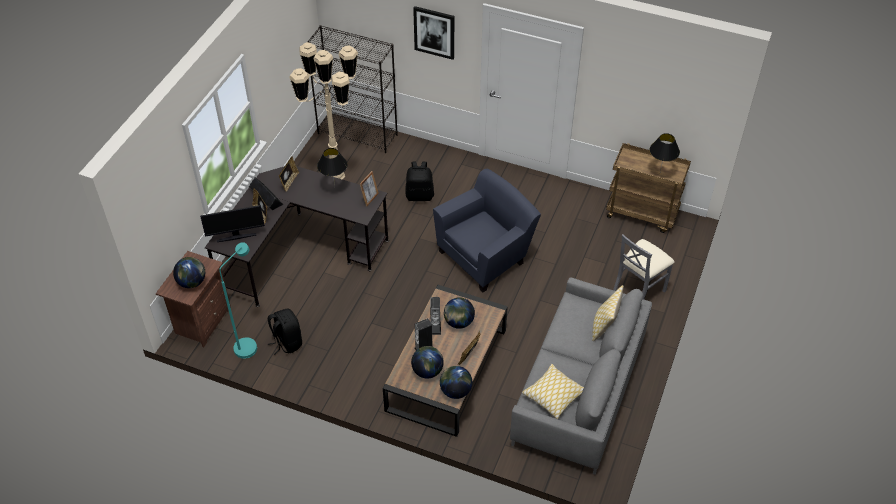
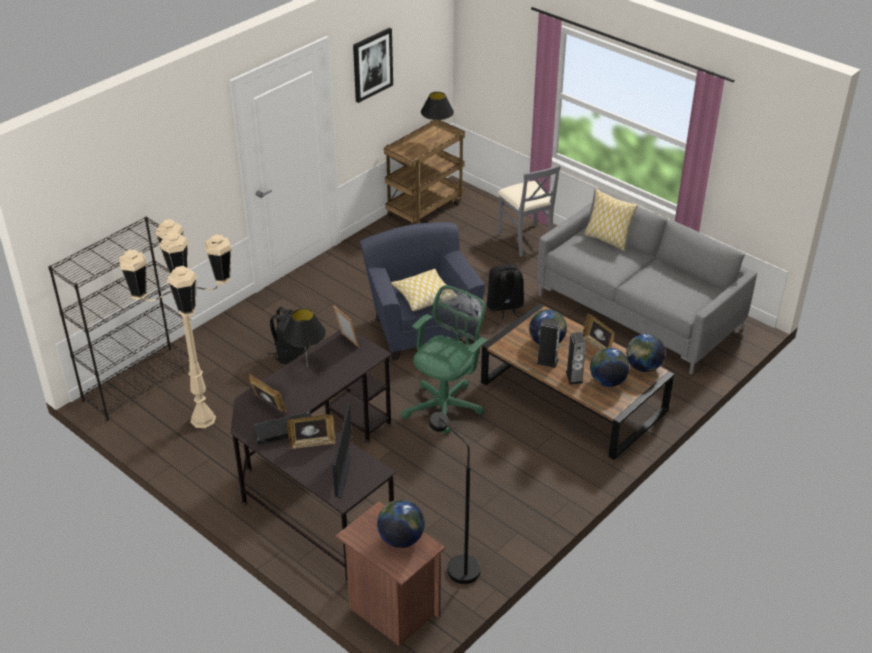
camera: 70 degrees left, 10 degrees down
(249, 344) = (456, 565): turquoise floor lamp -> black floor lamp
(287, 342) = (471, 526): black backpack -> black backpack (504, 307)
(403, 295) = (446, 405): none -> green office chair
(434, 32) = (185, 162): picture -> picture (372, 64)
(553, 395) = (684, 292): pillow -> pillow (424, 296)

